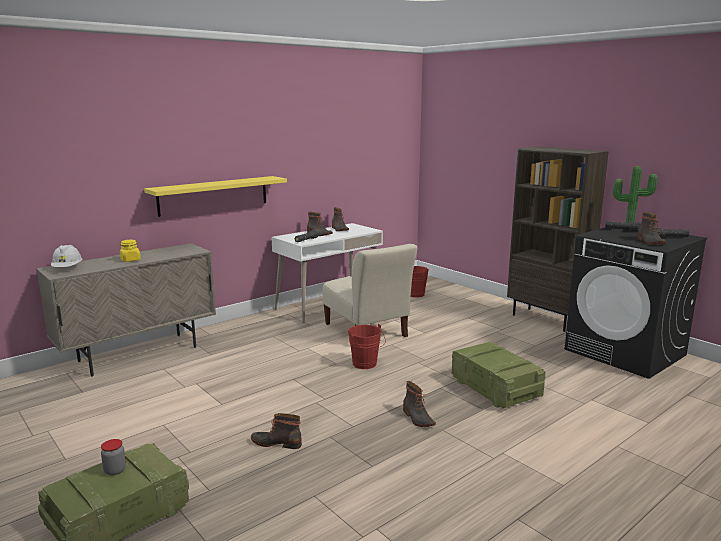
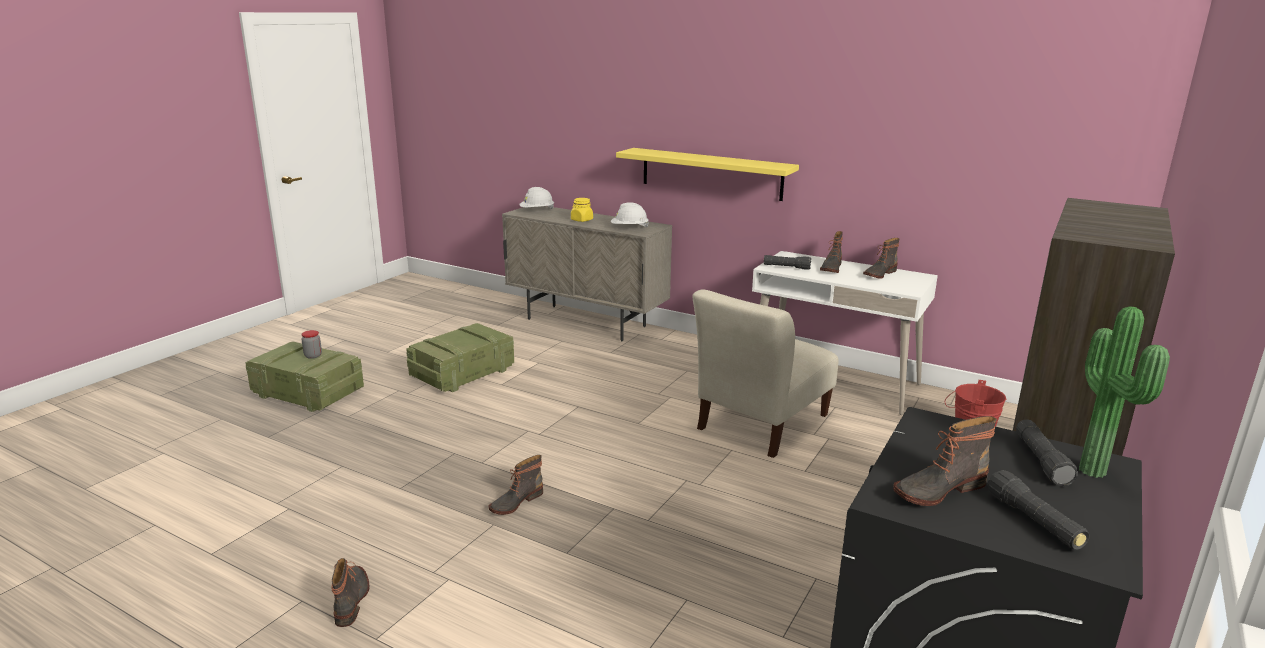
camera: 70 degrees right, 5 degrees up
(181, 252) = (629, 228): none -> white hard hat
(276, 442) = (434, 427): boot -> boot (352, 599)
(366, 365) = (648, 443): red bucket -> none
(496, 389) = (638, 559): crate -> crate (462, 374)

